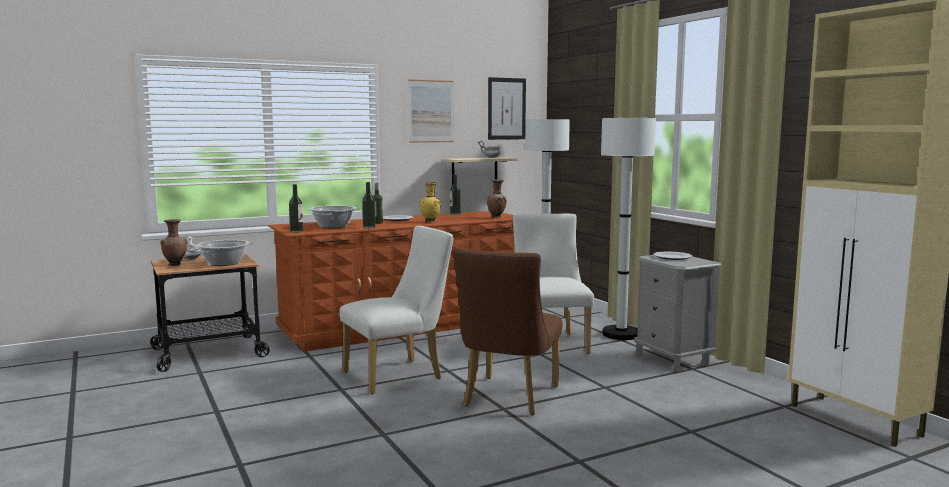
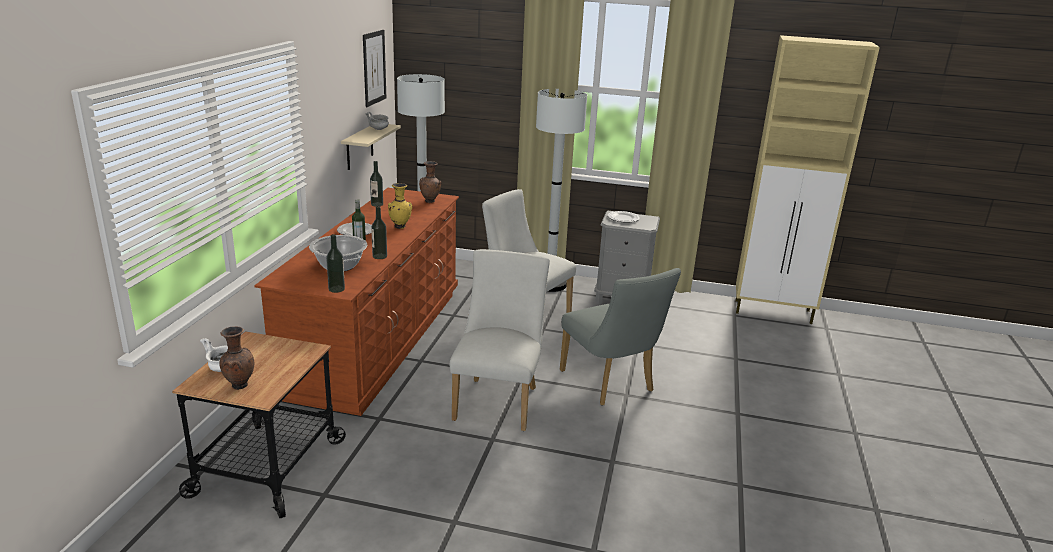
camera: 50 degrees left, 15 degrees up
(224, 263) = (289, 359): cooking pot -> none
(431, 111) = (331, 88): picture -> none
(508, 399) = (610, 384): brown chair -> grey chair

